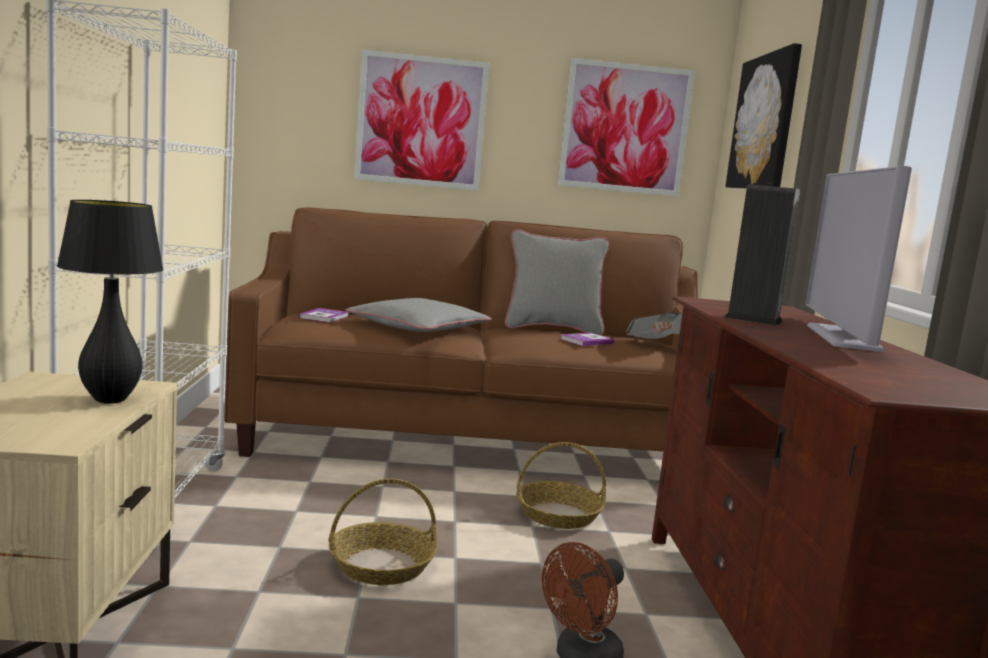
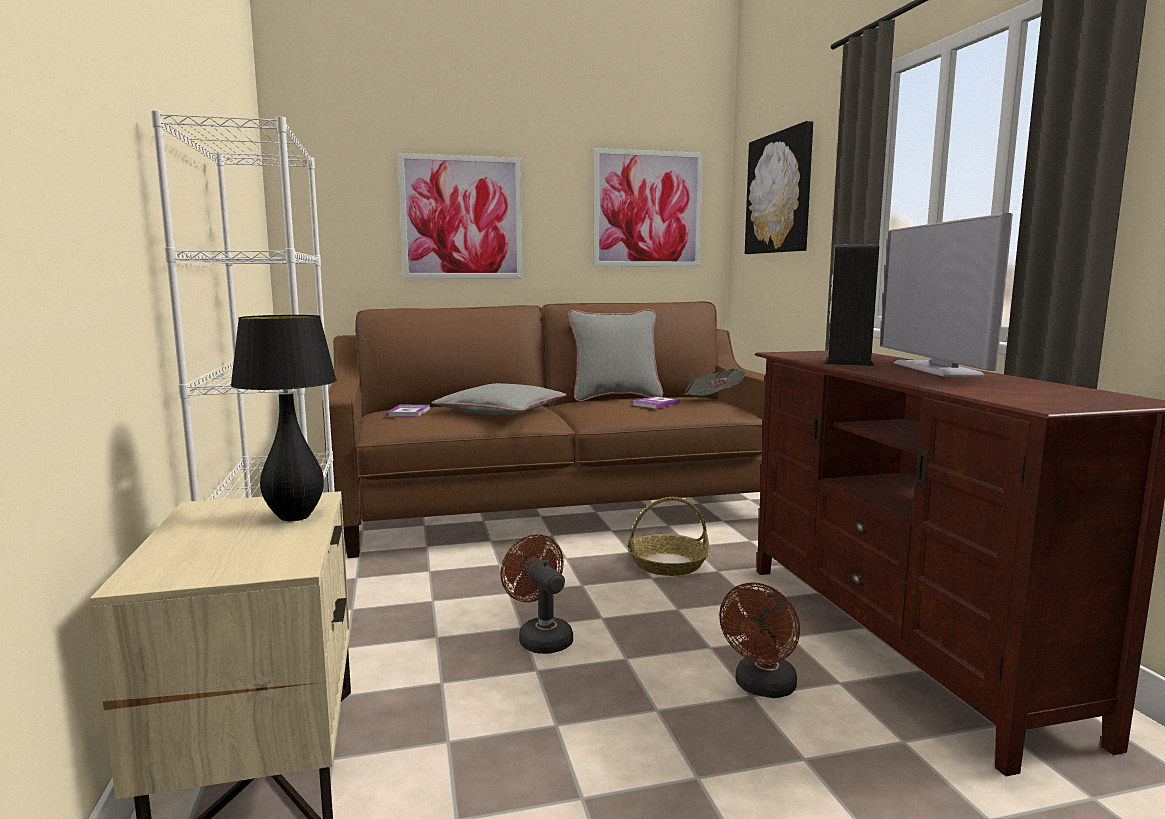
camera: 10 degrees left, 0 degrees up
(381, 566) = (540, 637): basket -> brown fan

